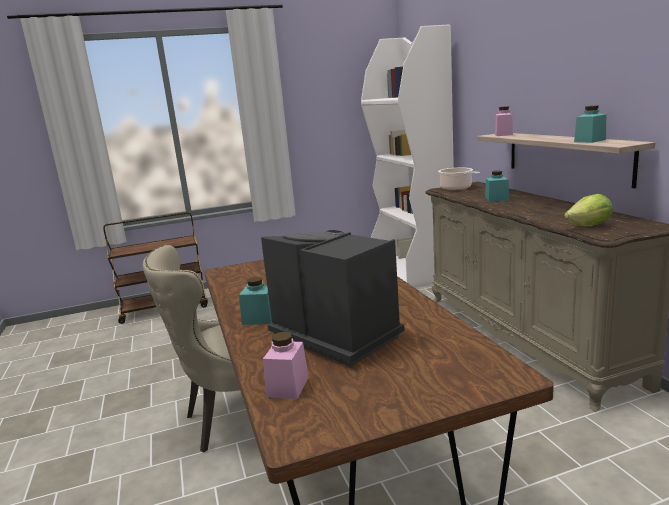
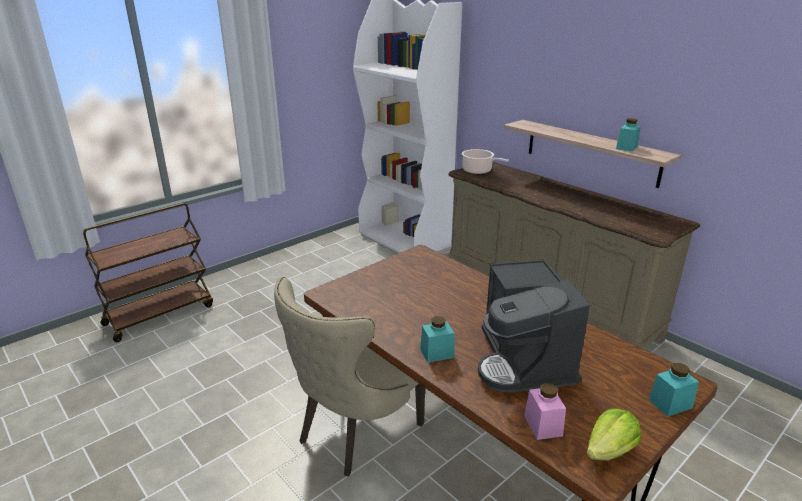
camera: 25 degrees left, 10 degrees up
(336, 334) = (524, 361): coffee machine -> coffee machine turned 120 degrees counterclockwise
(496, 199) = (530, 188): turquoise jar -> turquoise jar (670, 404)
(503, 134) = (529, 125): pink jar -> none
(589, 226) = (637, 224): lettuce -> lettuce (610, 451)

